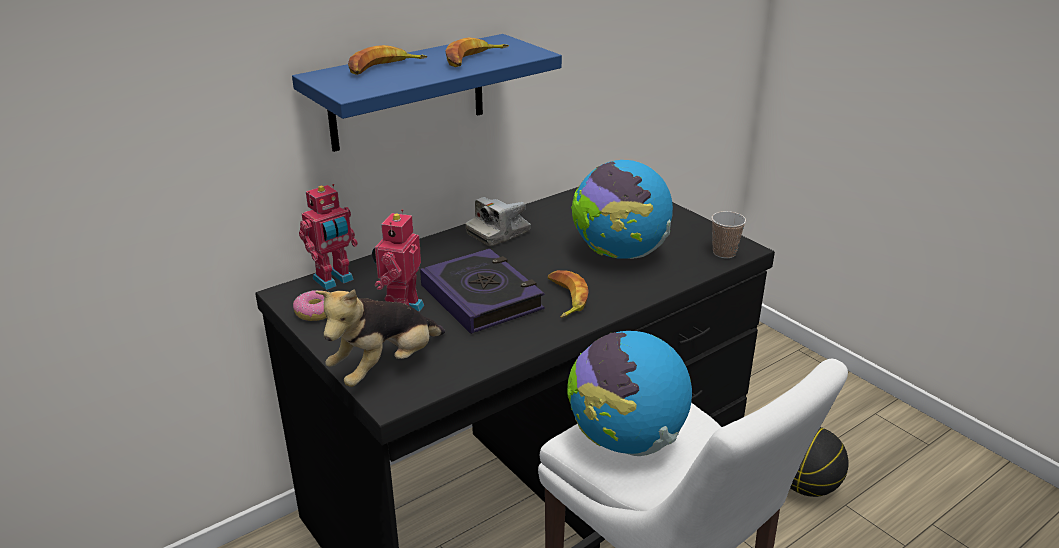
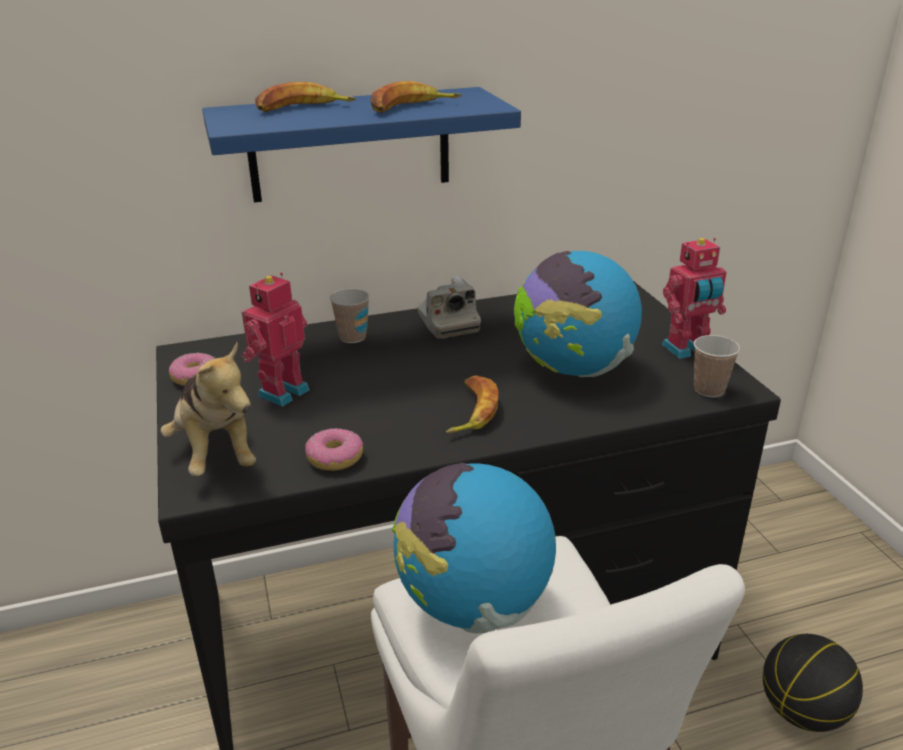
camera: 20 degrees right, 0 degrees up
(334, 280) = (239, 347): toy robot -> toy robot (687, 350)
(385, 367) = (216, 452): plush toy -> plush toy turned 90 degrees counterclockwise
(427, 257) = (352, 337): none -> cup
(482, 297) = (377, 392): book -> none
(486, 352) = (335, 458): none -> donut
(498, 233) = (448, 323): camera -> camera turned 90 degrees counterclockwise

